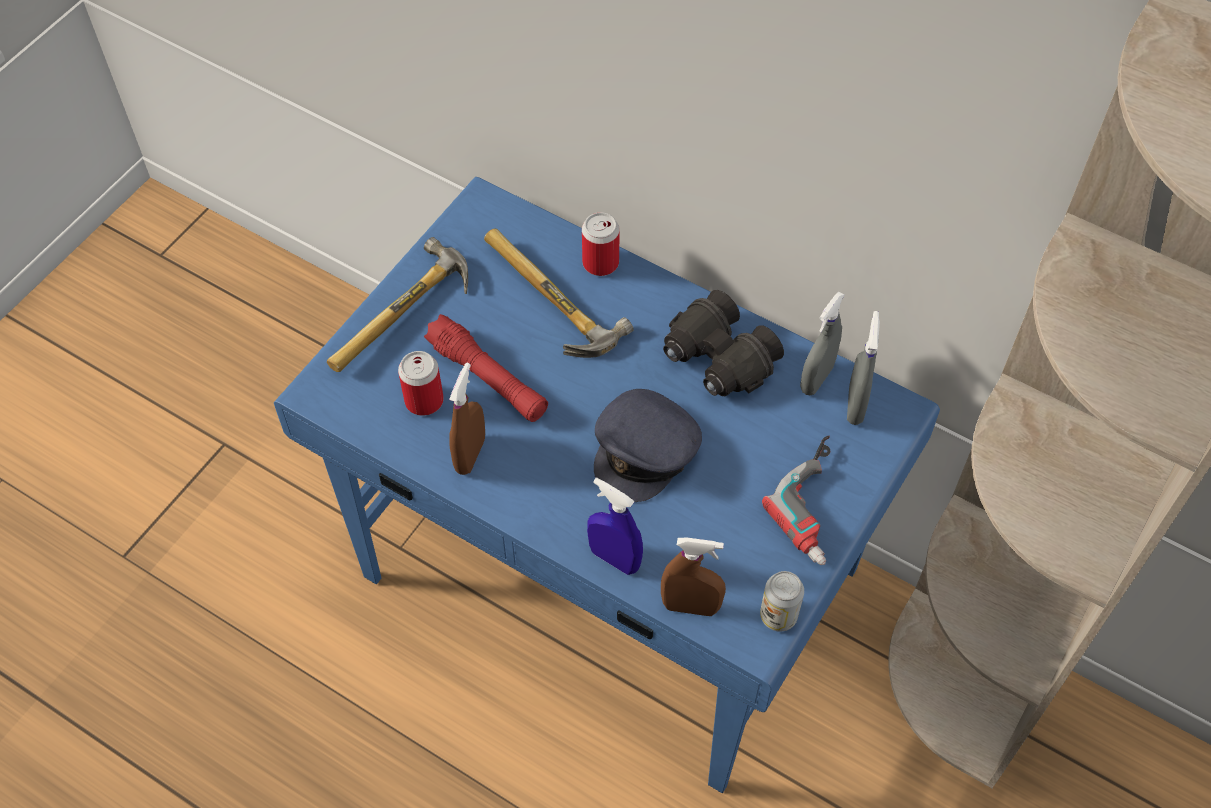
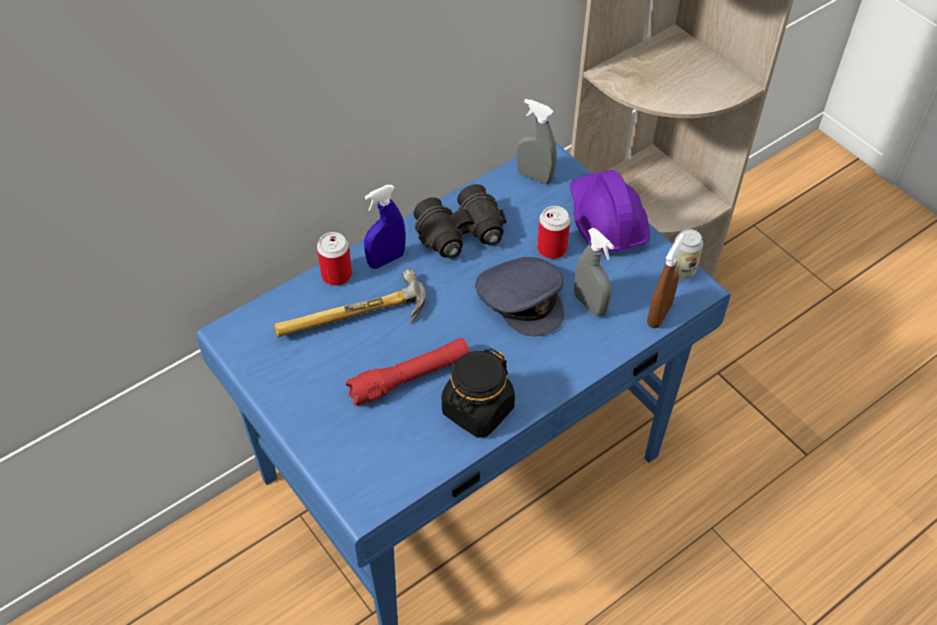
camera: 70 degrees left, 5 degrees down
(406, 319) = (322, 419): hammer -> none
(424, 400) = (411, 427): can -> can (551, 248)
(470, 455) = (477, 410): brown spray bottle -> black jar
(614, 559) = (605, 346): blue spray bottle -> blue spray bottle (386, 260)
(816, 379) = (503, 188): grey spray bottle -> grey spray bottle (590, 304)
(821, 505) = (606, 220): power drill -> purple hard hat

